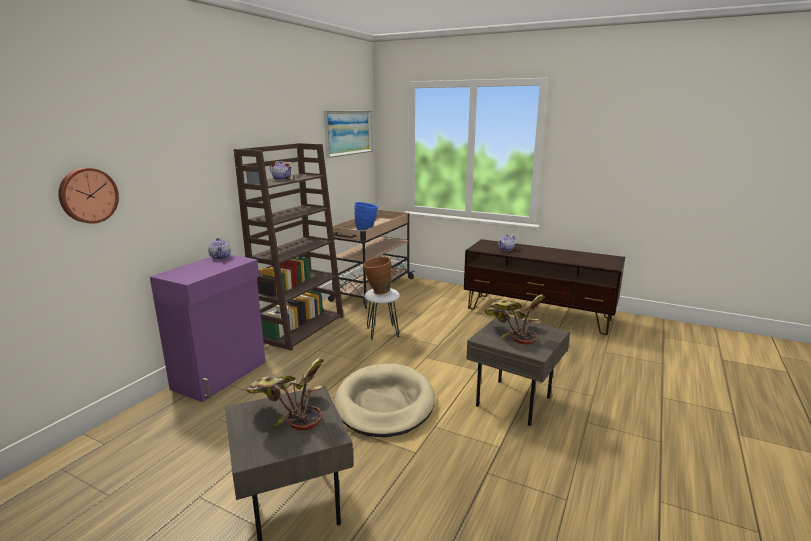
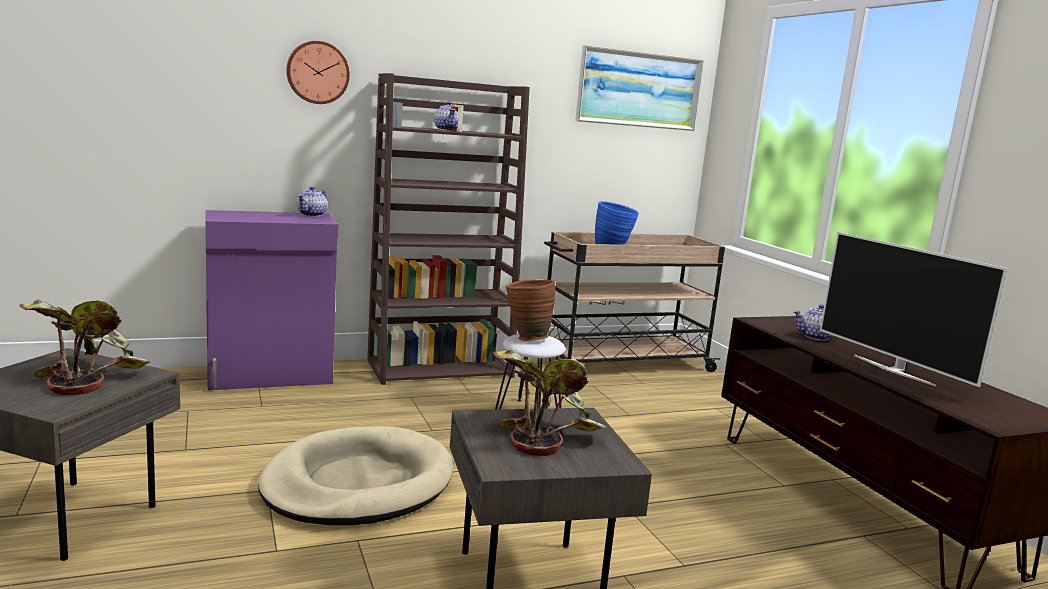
camera: 40 degrees right, 5 degrees down
(87, 195) = (147, 90): wall clock -> wall clock (317, 72)
(552, 255) = (894, 370): none -> television

